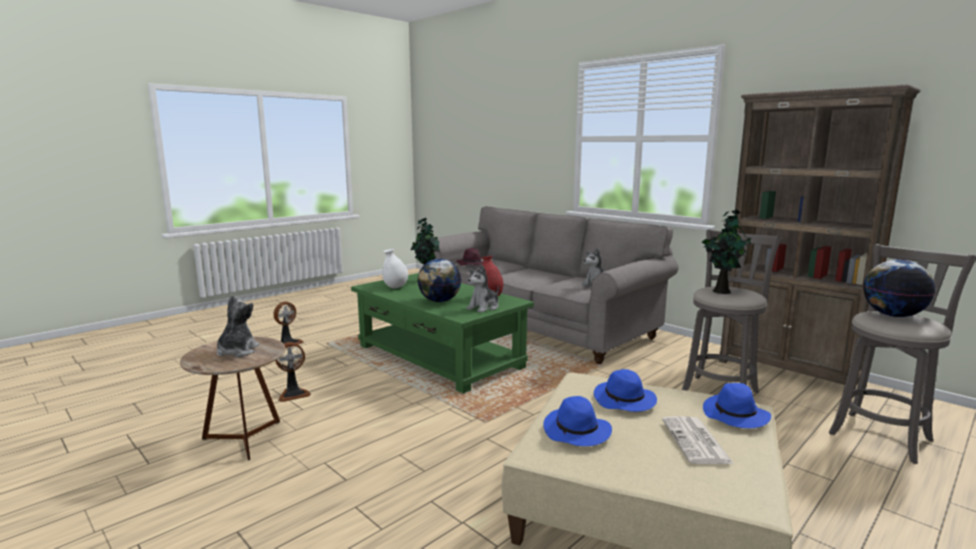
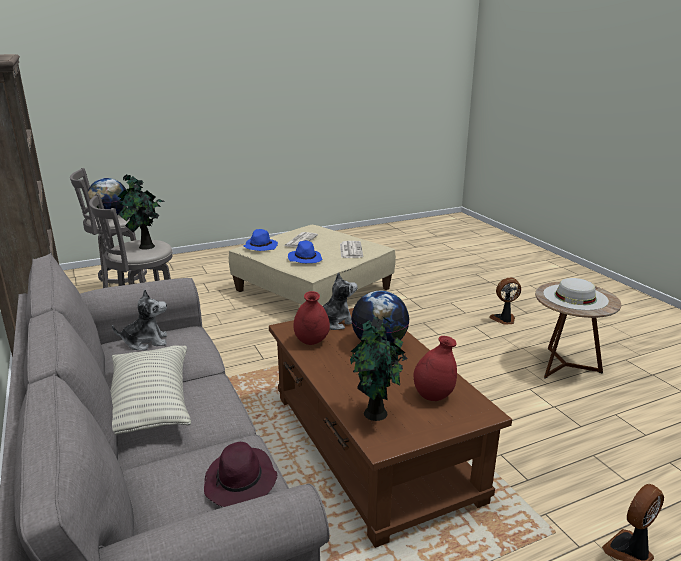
camera: 160 degrees left, 10 degrees up
(237, 351) = (575, 297): plush toy -> white hat
(293, 394) = (549, 411): fan -> fan (504, 320)
(395, 287) = (433, 396): white vase -> red vase
(439, 357) = (372, 444): green coffee table -> brown coffee table
(545, 275) = (150, 404): none -> pillow
(577, 432) = (350, 250): blue hat -> newspaper

